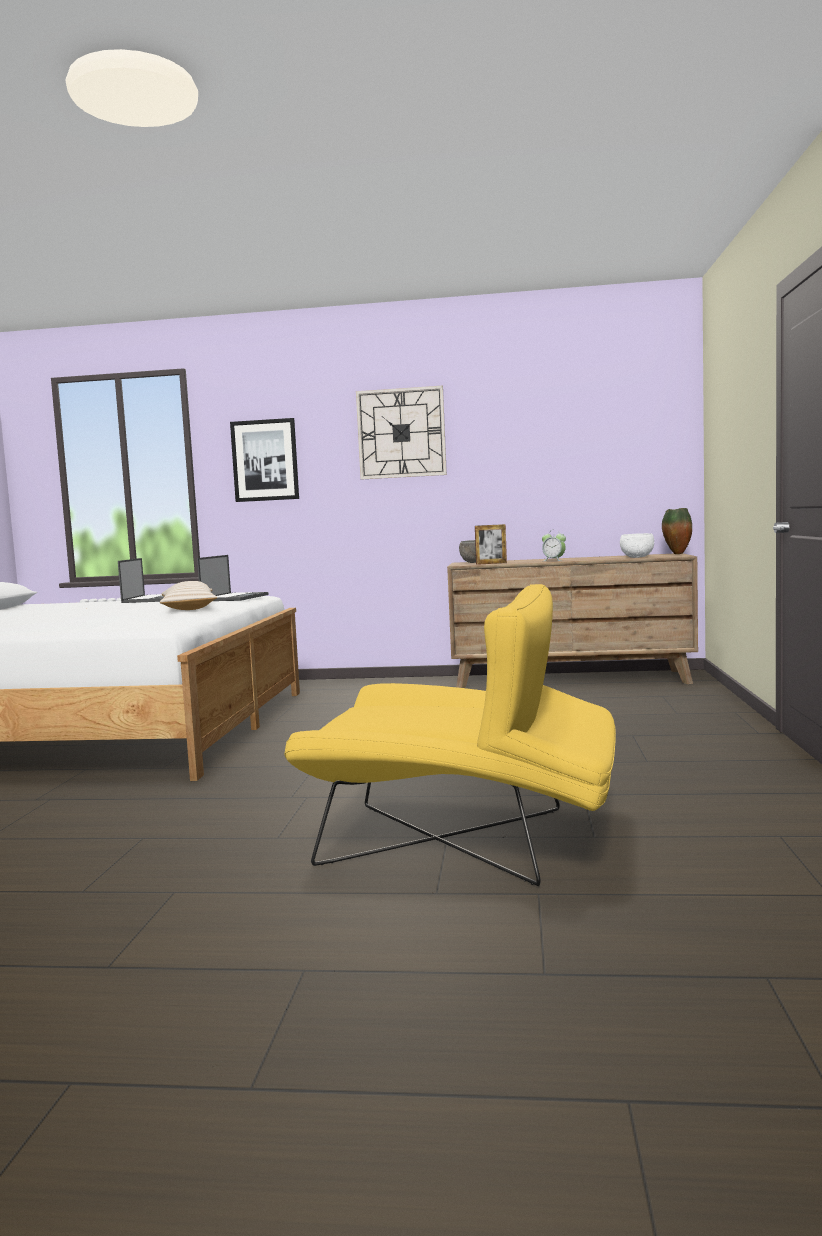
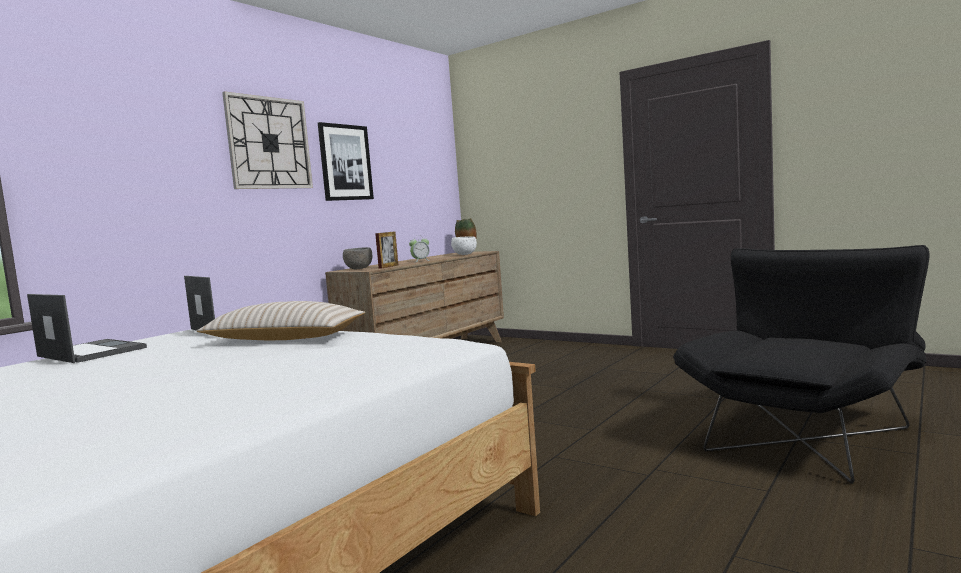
camera: 60 degrees left, 0 degrees up
(265, 460) = (116, 159): picture -> picture (345, 162)
(466, 840) = (808, 433): yellow armchair -> black armchair

